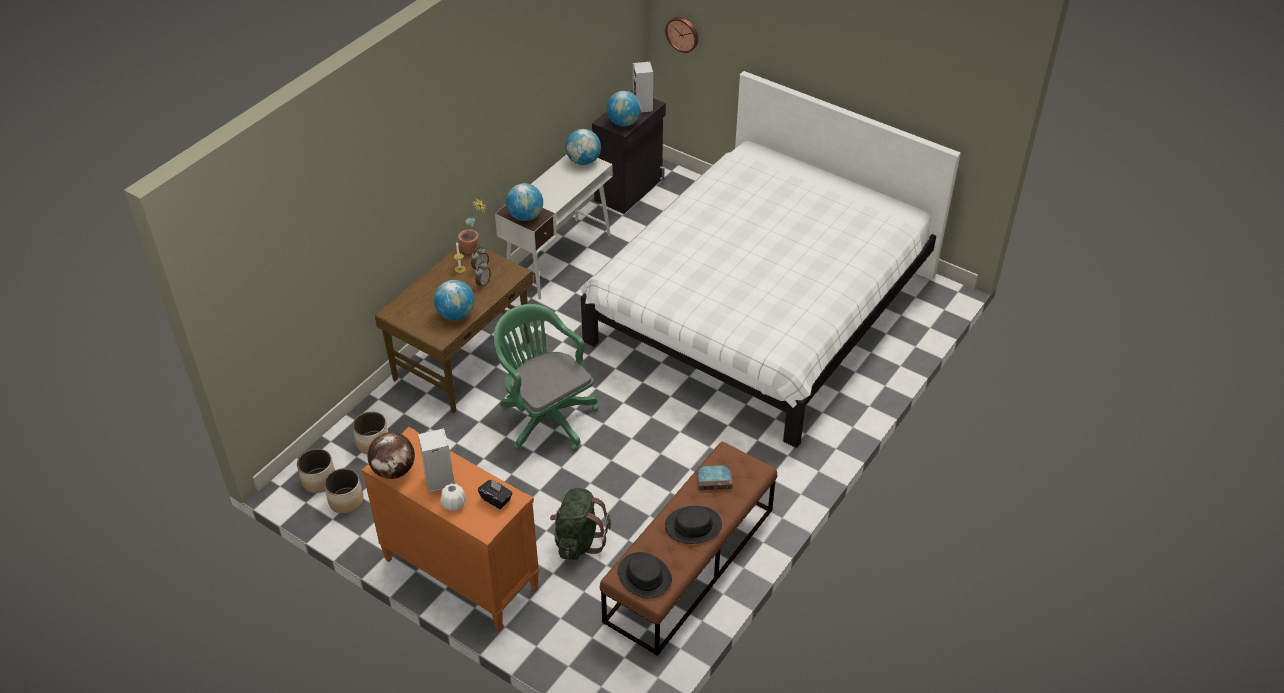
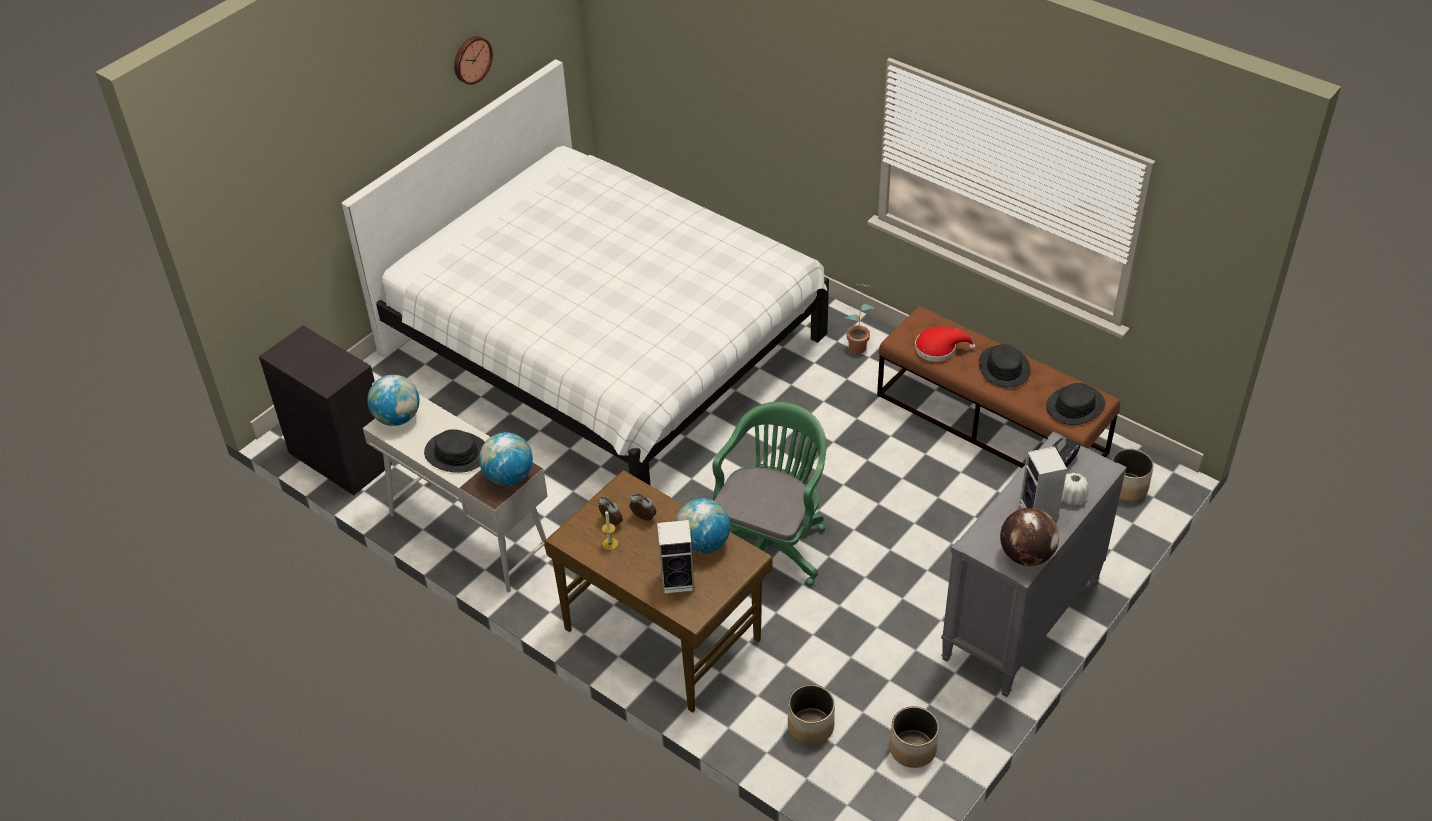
camera: 85 degrees left, 0 degrees up
(318, 480) = (878, 785): planter -> planter (1127, 488)
(460, 574) = (1021, 621): orange dresser -> grey dresser
(474, 249) = (570, 530): potted plant -> potted plant (858, 344)
(545, 416) = (770, 545): green office chair -> green office chair turned 150 degrees clockwise
(549, 191) = (456, 453): none -> black hat
(578, 540) = (964, 514): green backpack -> none
(624, 123) = (337, 366): globe -> none
(643, 107) = (305, 346): speaker -> speaker (679, 580)
(683, 34) = (254, 239): wall clock -> wall clock (471, 59)
(715, 479) = (939, 349): book -> red hat

